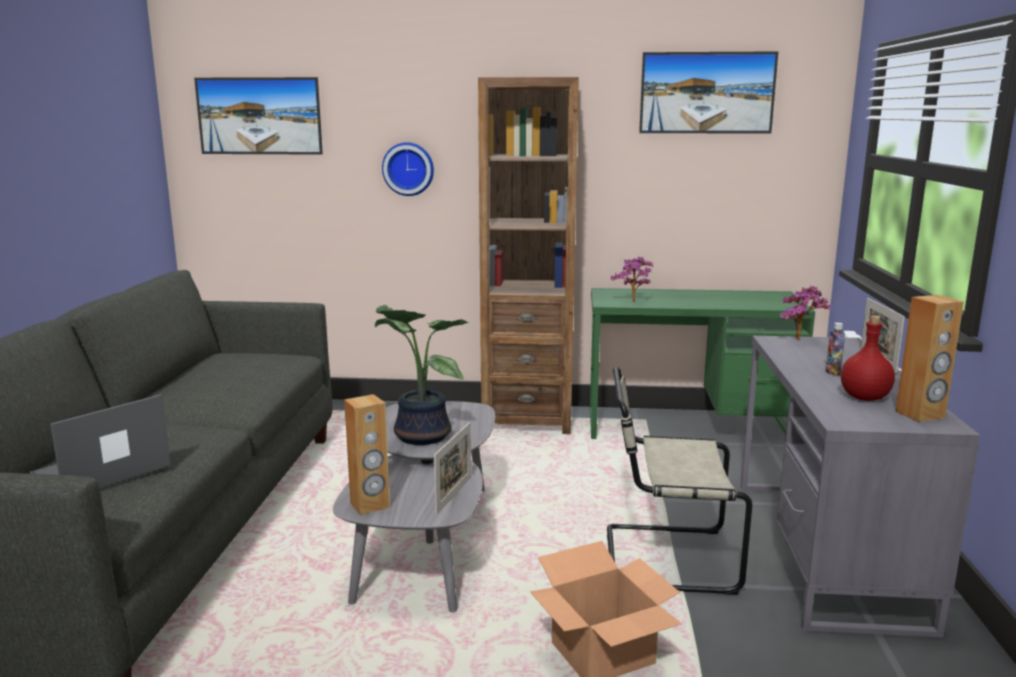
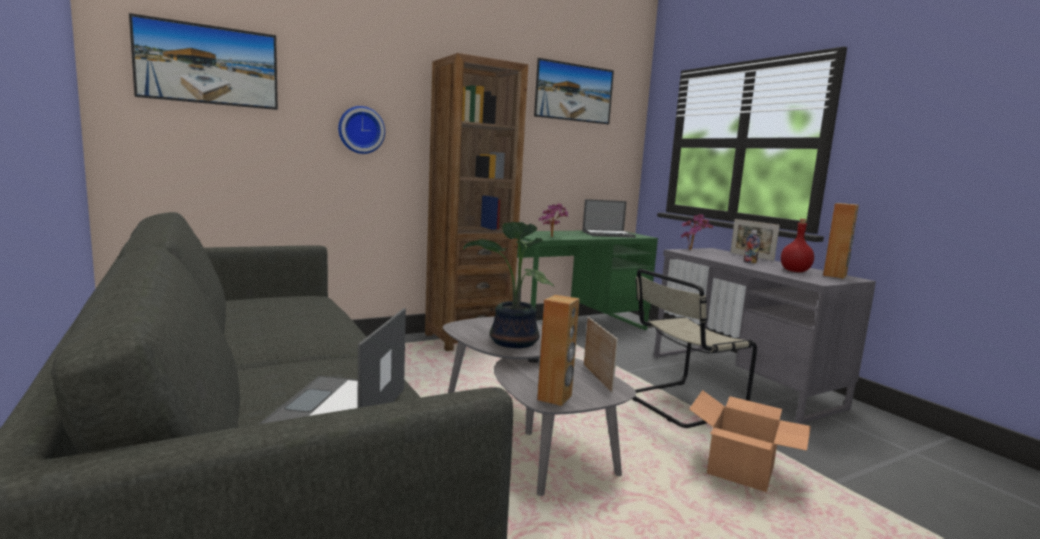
camera: 35 degrees left, 5 degrees down
(743, 300) = (608, 234): none -> laptop

